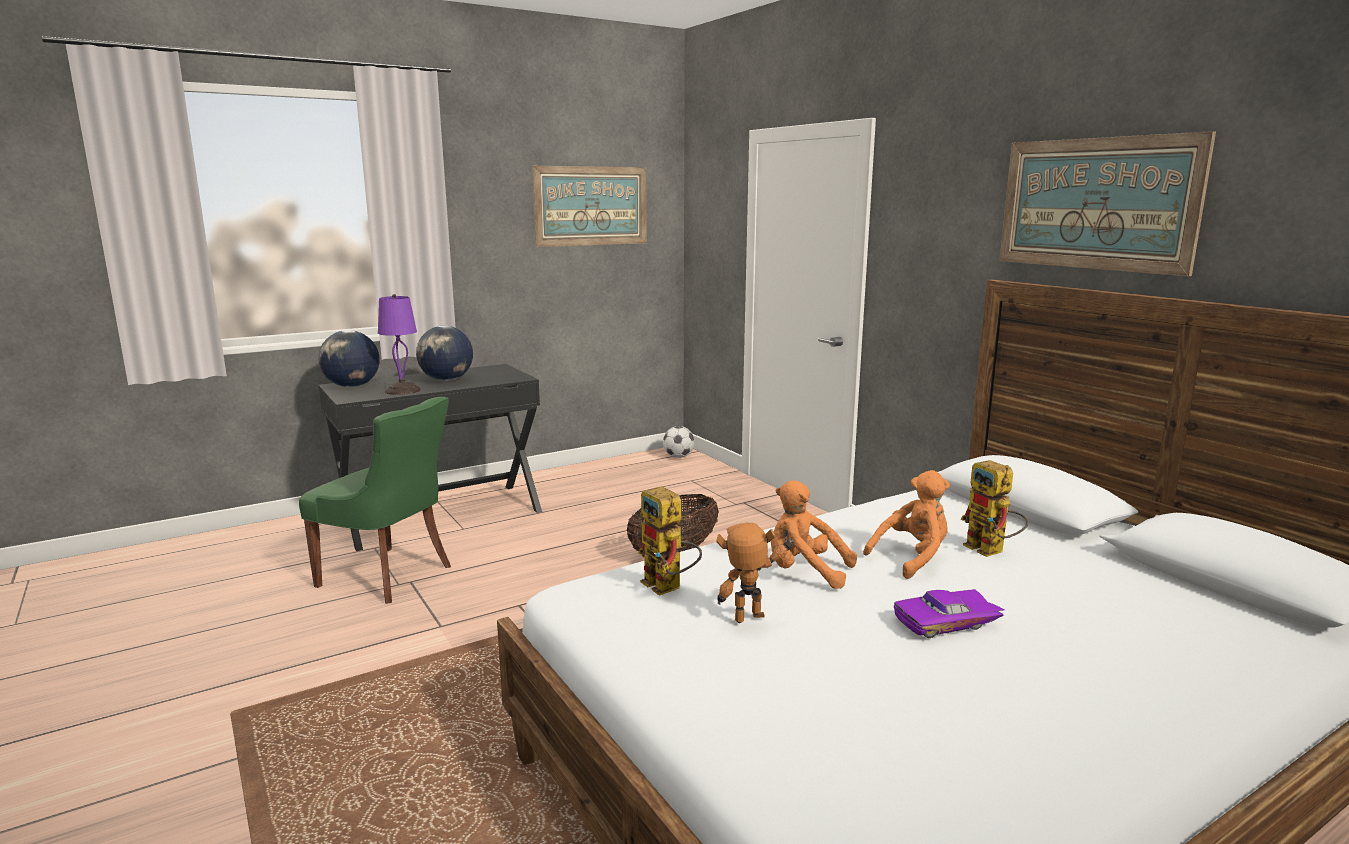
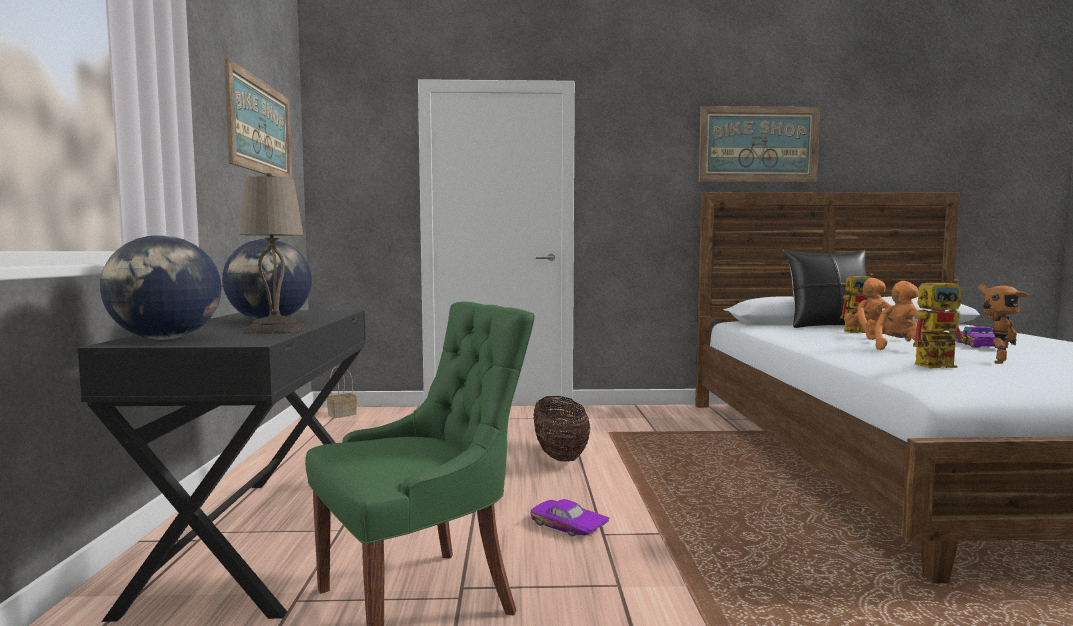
camera: 60 degrees left, 10 degrees down
(402, 390) = (274, 330): purple table lamp -> beige table lamp
(521, 590) = (567, 527): none -> purple toy car
(678, 457) = (343, 414): football -> basket
(752, 621) = (995, 361): toy robot -> toy robot turned 135 degrees counterclockwise
(805, 572) = (899, 349): orange plush toy -> orange plush toy turned 150 degrees clockwise
(1024, 530) = (828, 326): none -> black pillow

